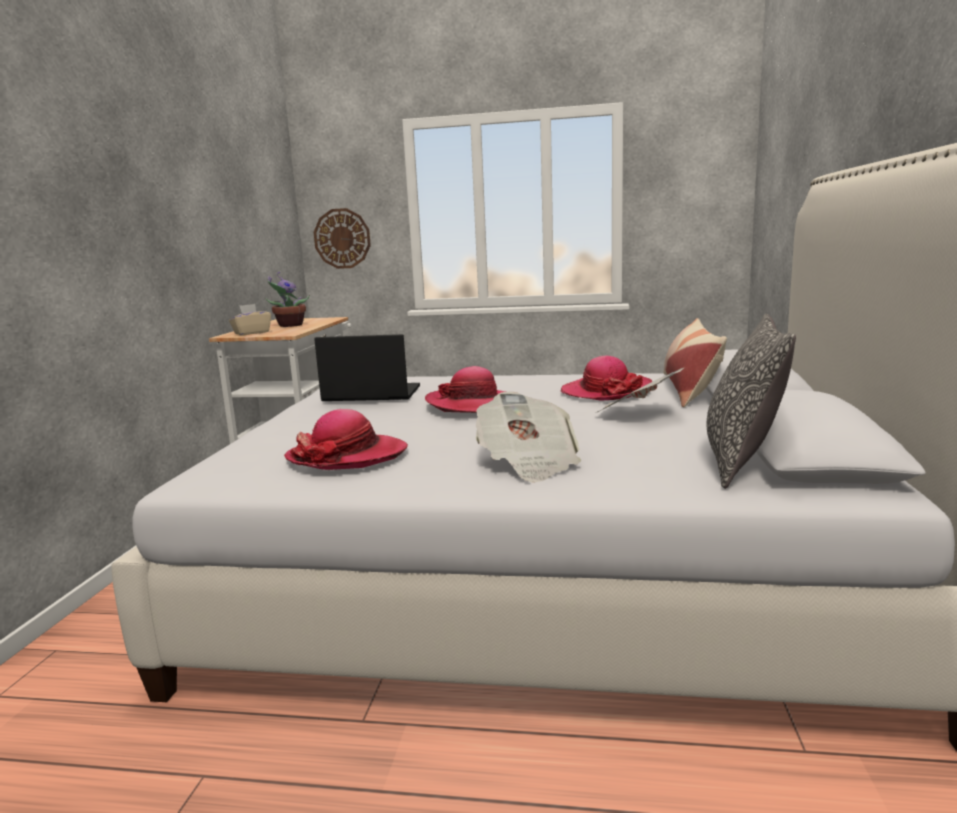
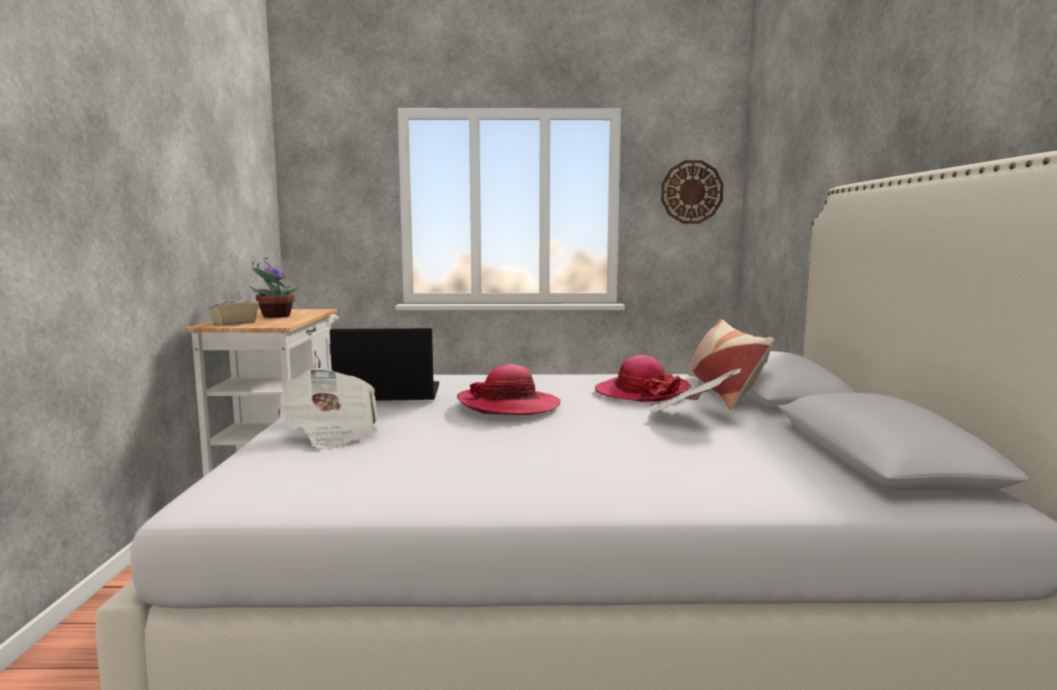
camera: 10 degrees left, 5 degrees down
(342, 238) = (326, 226): wall clock -> wall clock (691, 192)
(347, 456) = (393, 466): hat -> none
(528, 463) = (606, 472): newspaper -> newspaper (330, 433)
(741, 462) = (828, 469): pillow -> none

